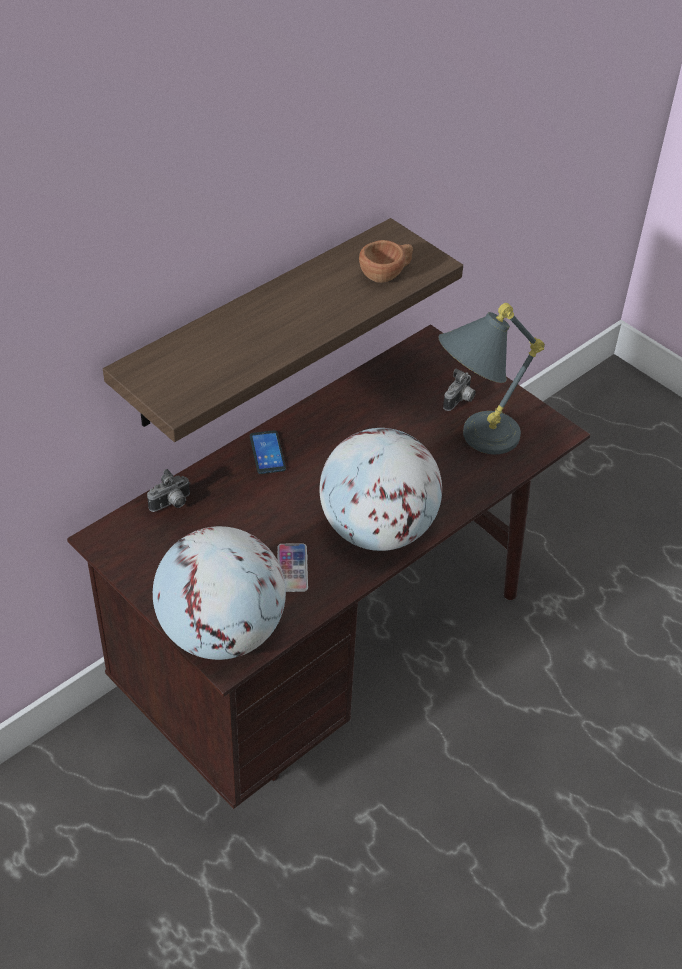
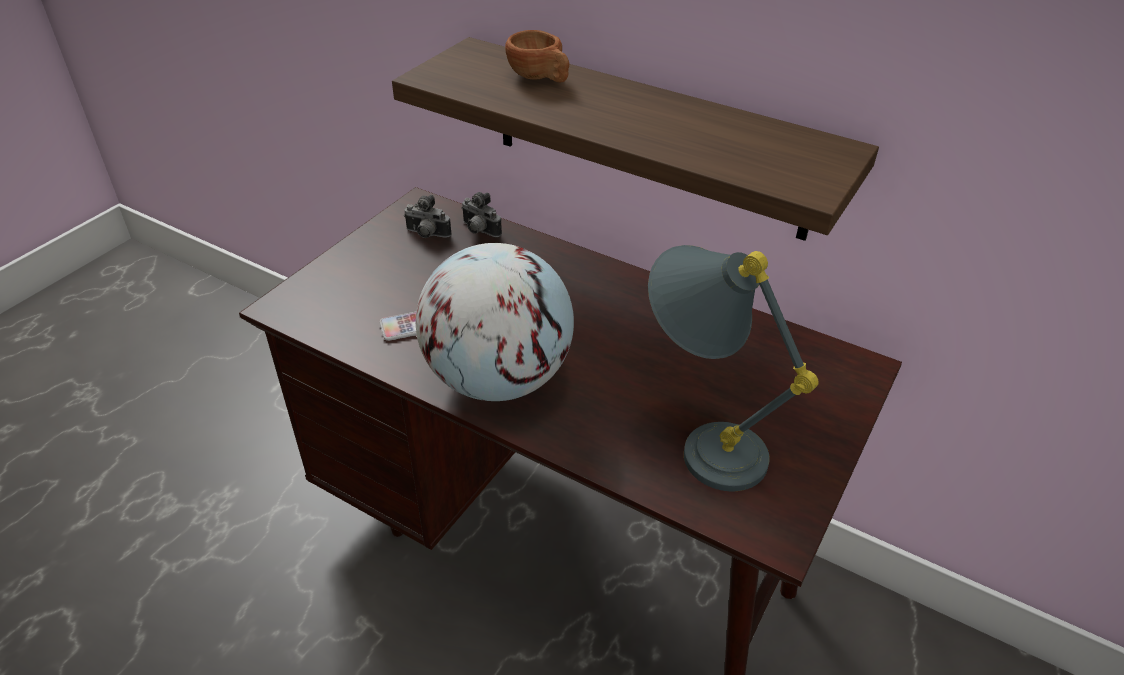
camera: 75 degrees right, 5 degrees down
(222, 633) = (316, 295): globe -> none
(267, 453) = (582, 274): phone -> none
(386, 274) = (750, 158): brown cup -> brown cup (540, 78)
(460, 401) = (770, 415): camera -> camera (427, 235)

